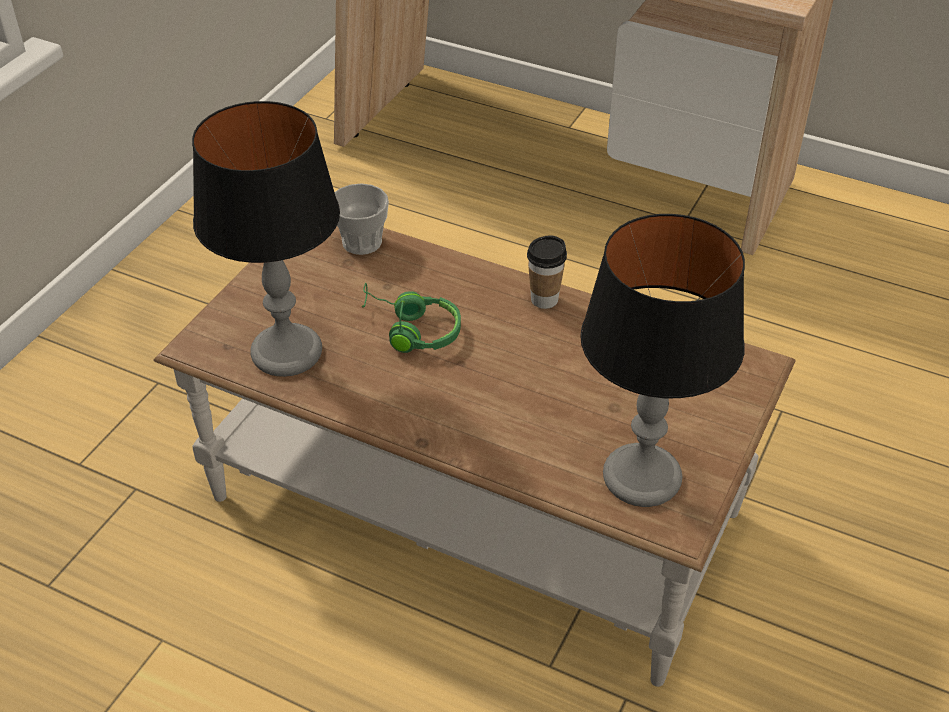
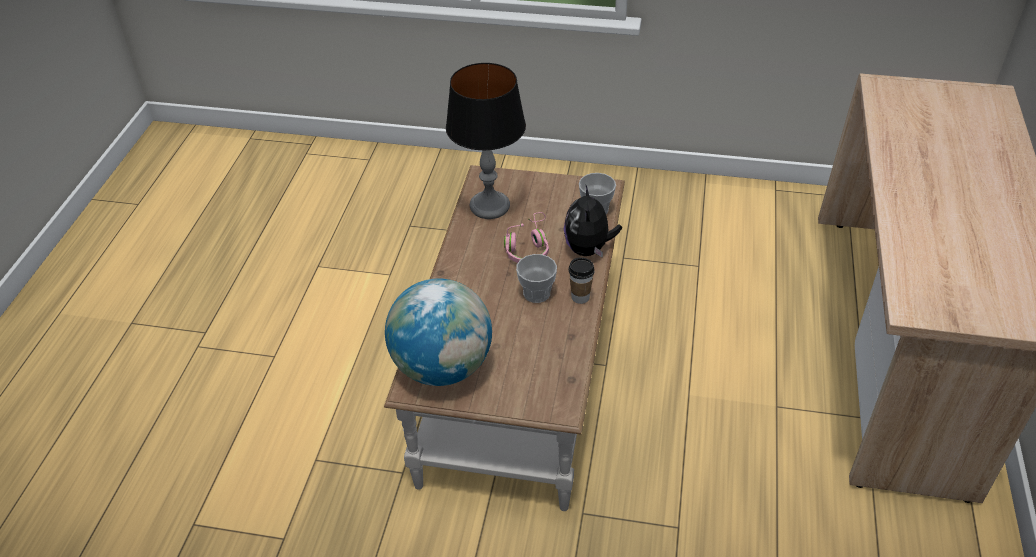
camera: 75 degrees right, 0 degrees up
(410, 329) = (528, 247): green headphones -> pink headphones
(446, 269) = (589, 249): none -> plush toy
(518, 341) = (536, 293): none -> cup
(642, 477) = (442, 367): table lamp -> globe

